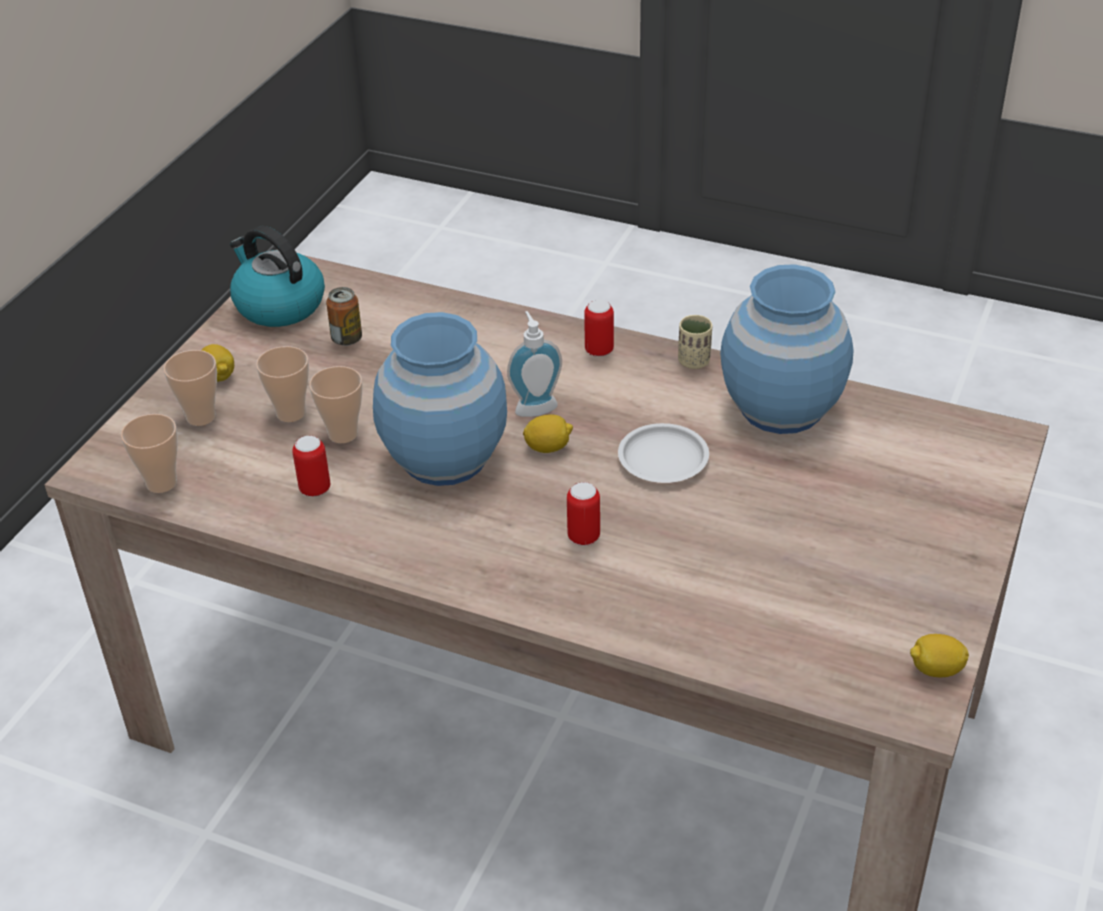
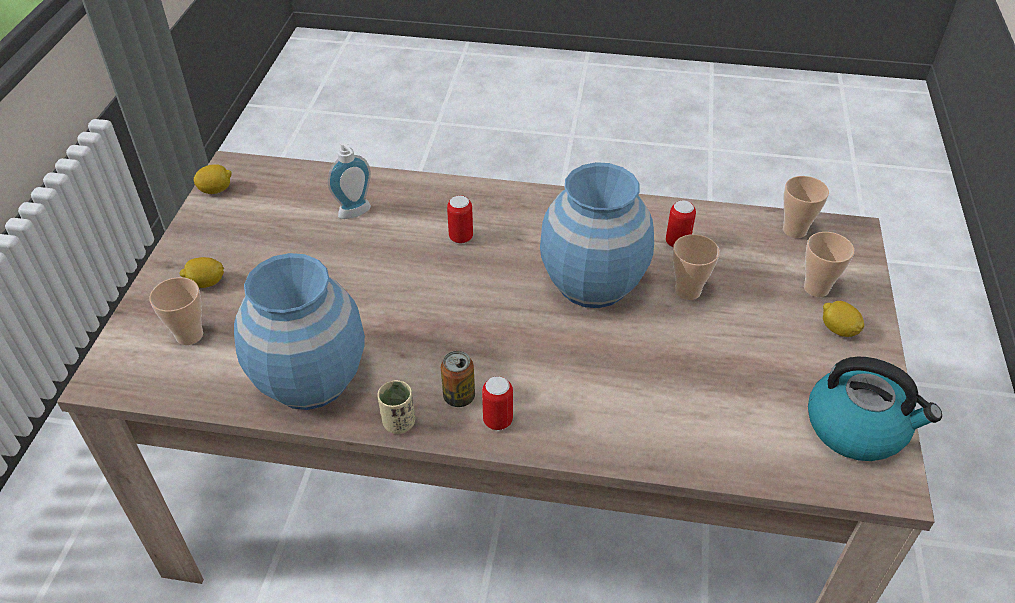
camera: 165 degrees right, 5 degrees up
(291, 413) = (745, 303): cup -> cup (189, 335)
(347, 339) = (755, 394): can -> can (459, 397)
(534, 406) = (538, 344): soap dispenser -> soap dispenser (356, 214)
(548, 447) = (511, 305): lemon -> lemon (206, 283)
(662, 459) = (413, 309): white plate -> none

